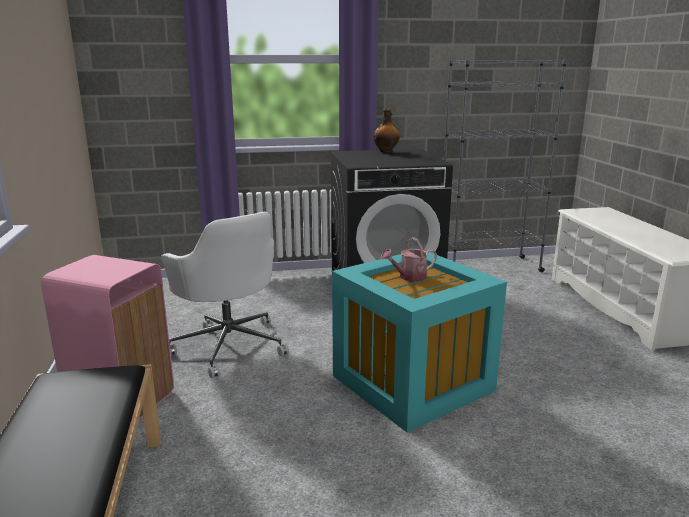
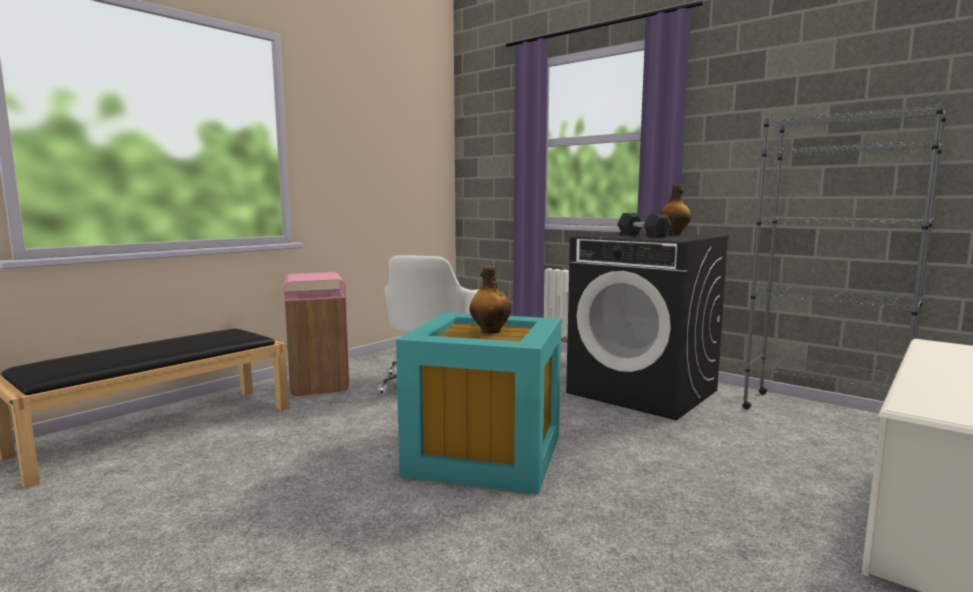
camera: 50 degrees right, 10 degrees down
(387, 159) = (643, 236): none -> grey dumbbell
(409, 277) = (490, 331): watering can -> bottle

